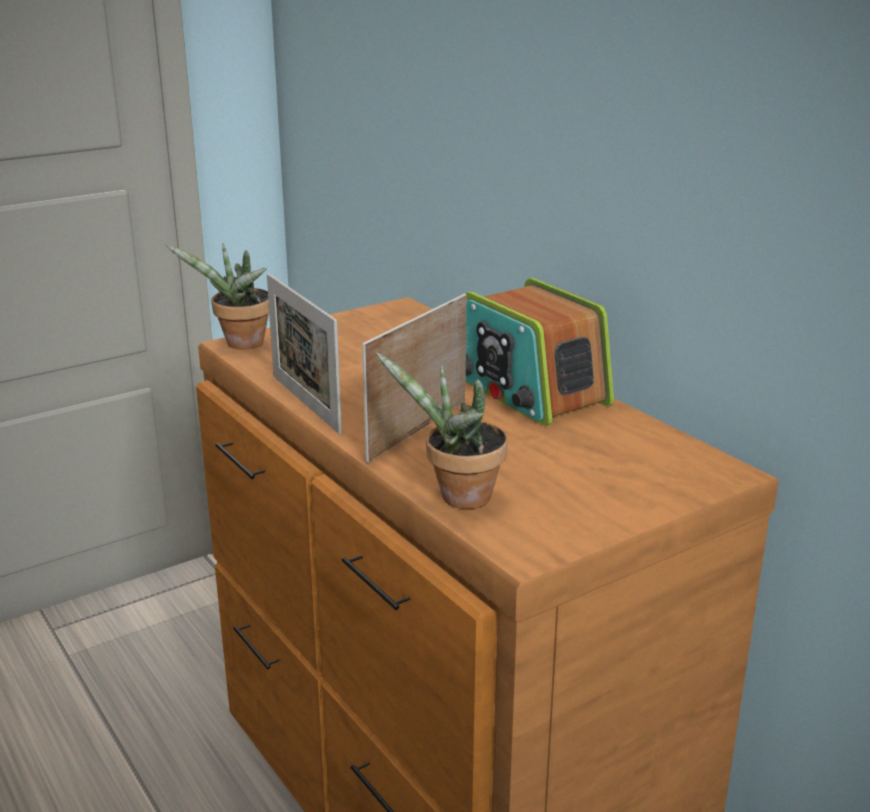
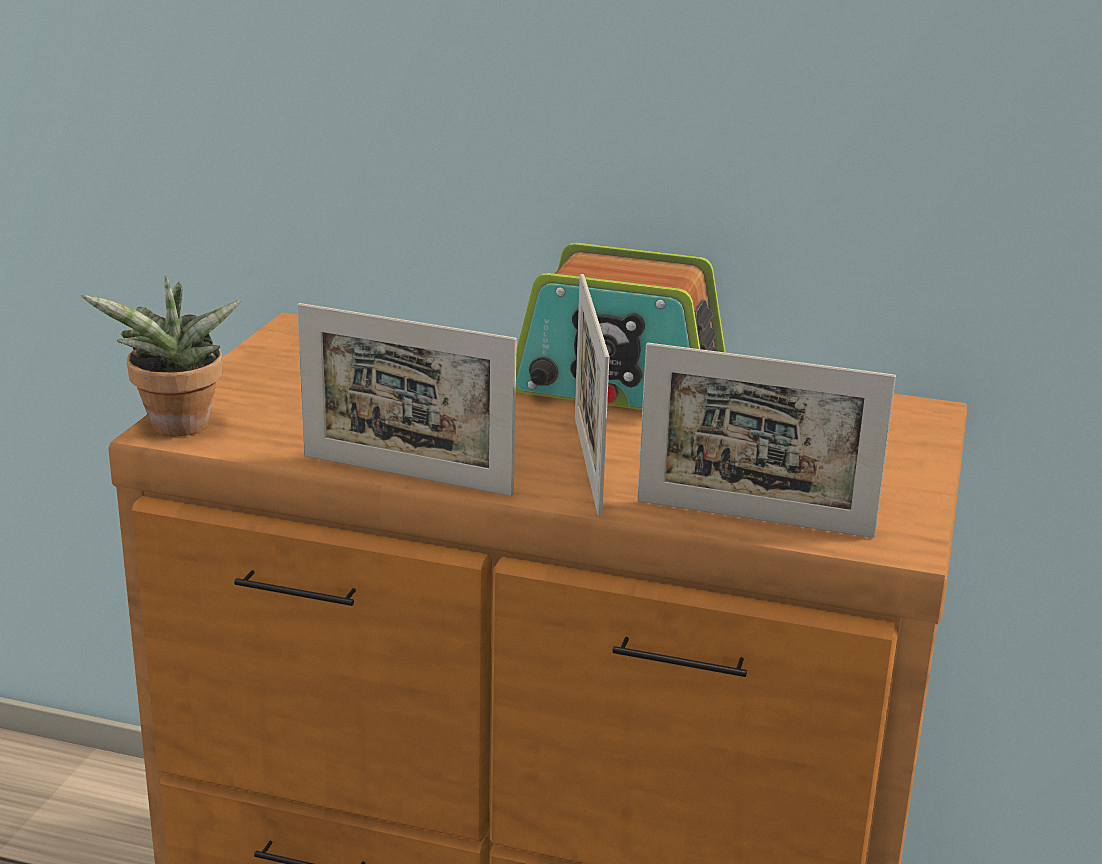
camera: 40 degrees left, 0 degrees up
(458, 498) = (753, 518): potted plant -> picture frame

